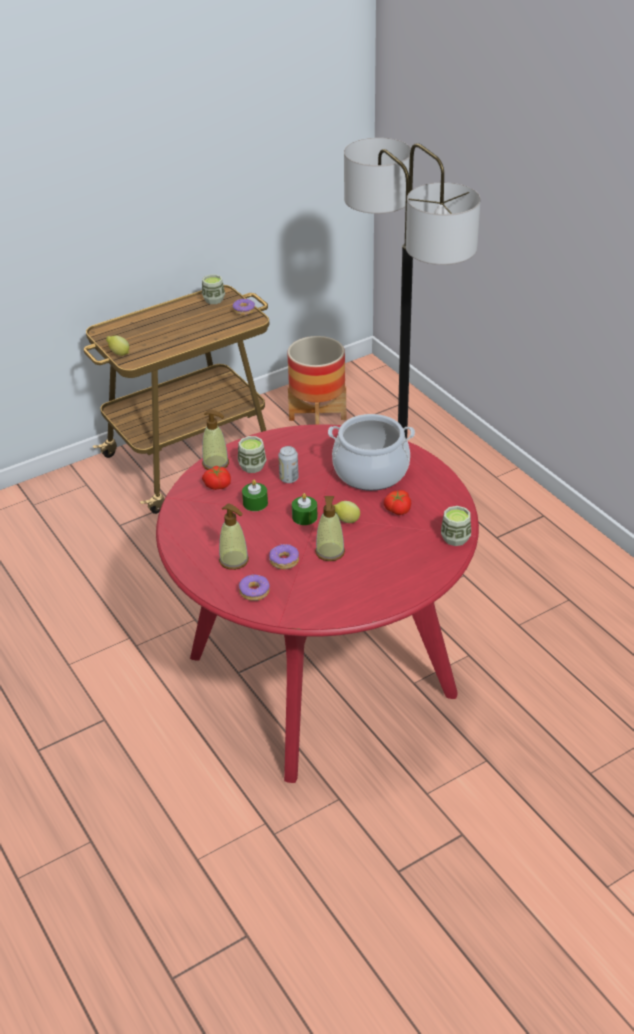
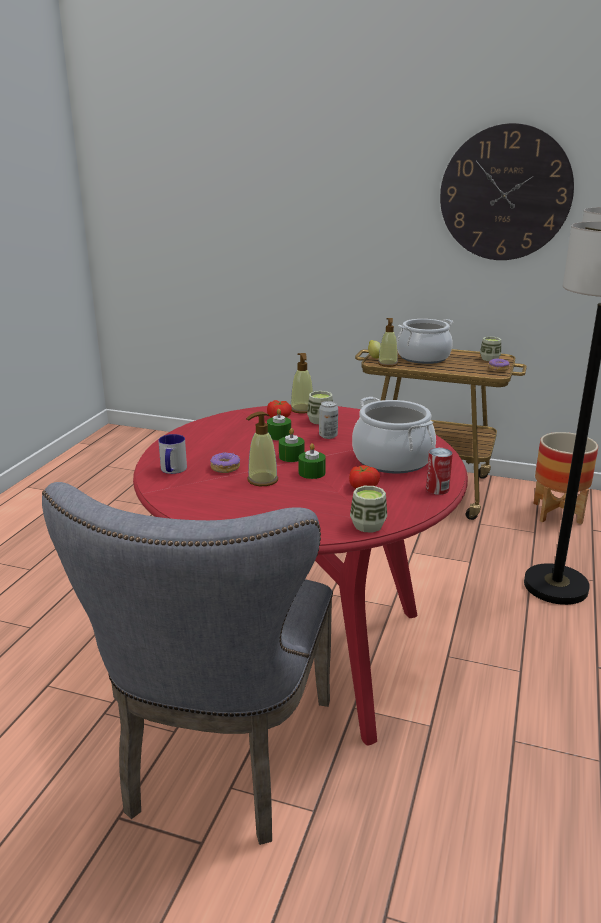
camera: 50 degrees right, 15 degrees down
(158, 329) = (423, 357): none -> cooking pot
(173, 119) = (505, 193): none -> wall clock
(234, 560) = (200, 451): soap dispenser -> soap dispenser (387, 364)
(254, 592) = (172, 470): donut -> mug
(346, 521) = (311, 473): lemon -> green candle
(400, 786) = (222, 764): none -> grey chair
(439, 478) = (437, 489): none -> can

